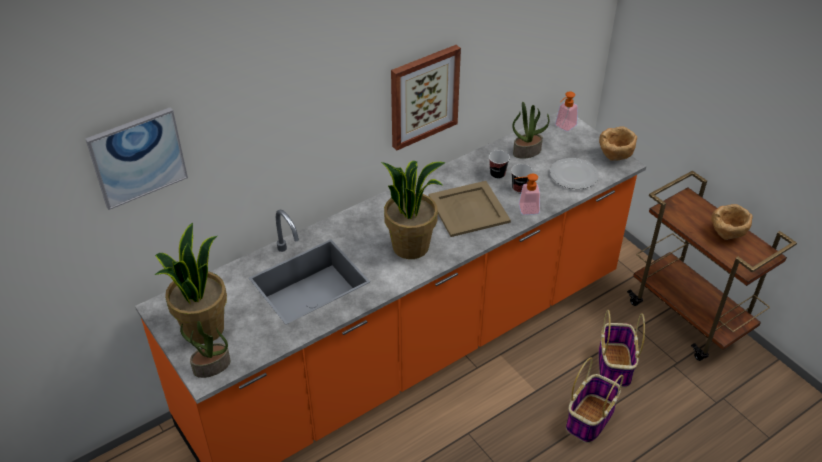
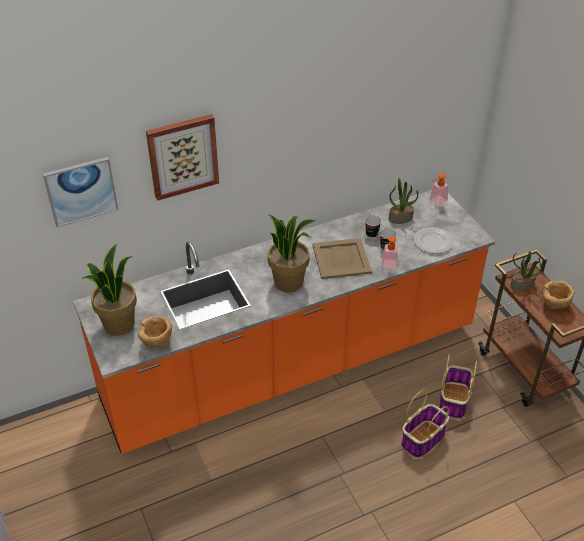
camera: 10 degrees right, 0 degrees up
(211, 367) = (118, 353): potted plant -> potted plant (522, 285)
(423, 96) = (314, 166): picture -> picture (182, 156)
(615, 157) = (471, 231): brown bowl -> brown bowl (157, 343)

